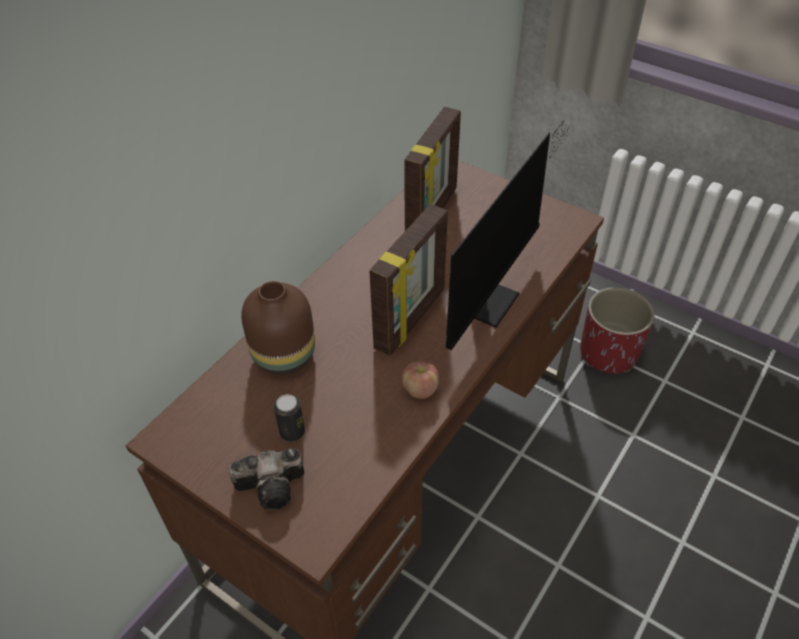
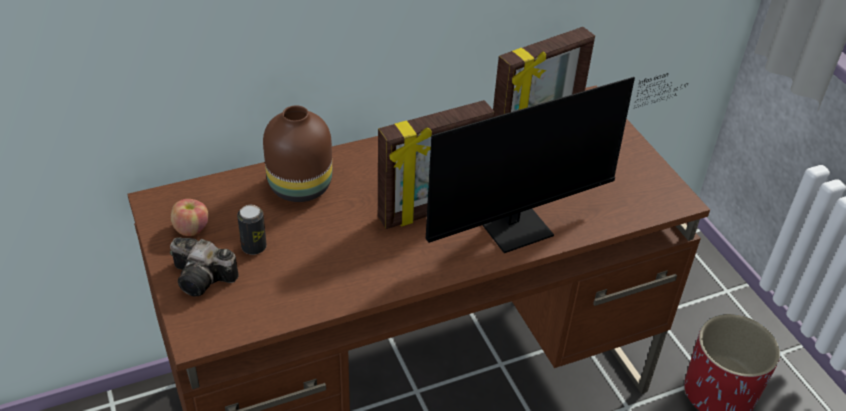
camera: 30 degrees right, 5 degrees down
(420, 389) = (387, 268): apple -> apple (191, 229)

